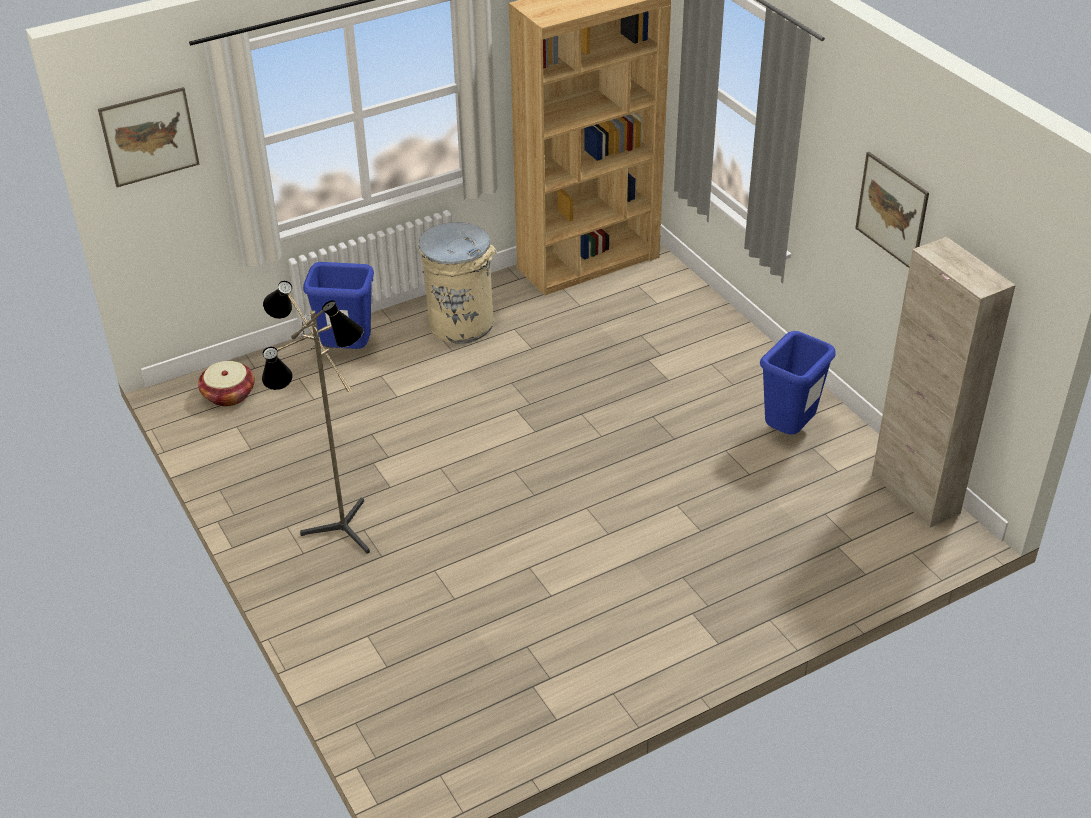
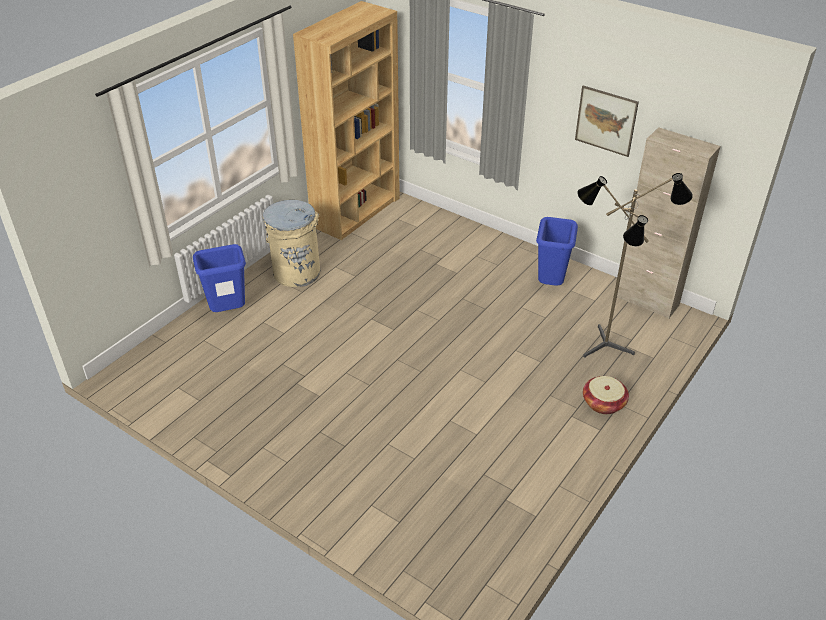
camera: 25 degrees left, 0 degrees up
(149, 137) = (70, 178): picture -> none
(229, 395) = (157, 366): basket -> basket (603, 403)
(337, 534) = (303, 441): floor lamp -> floor lamp (604, 350)

